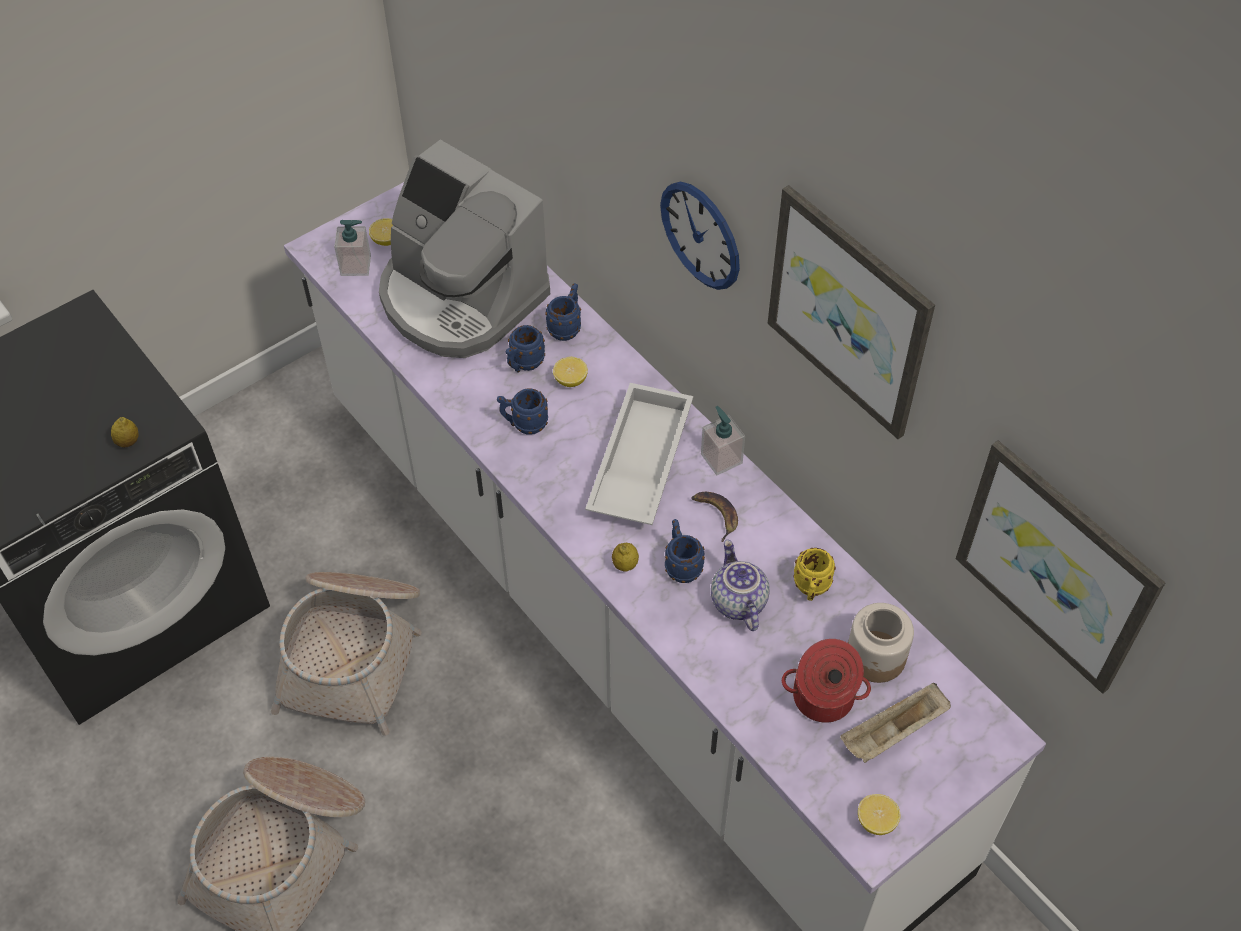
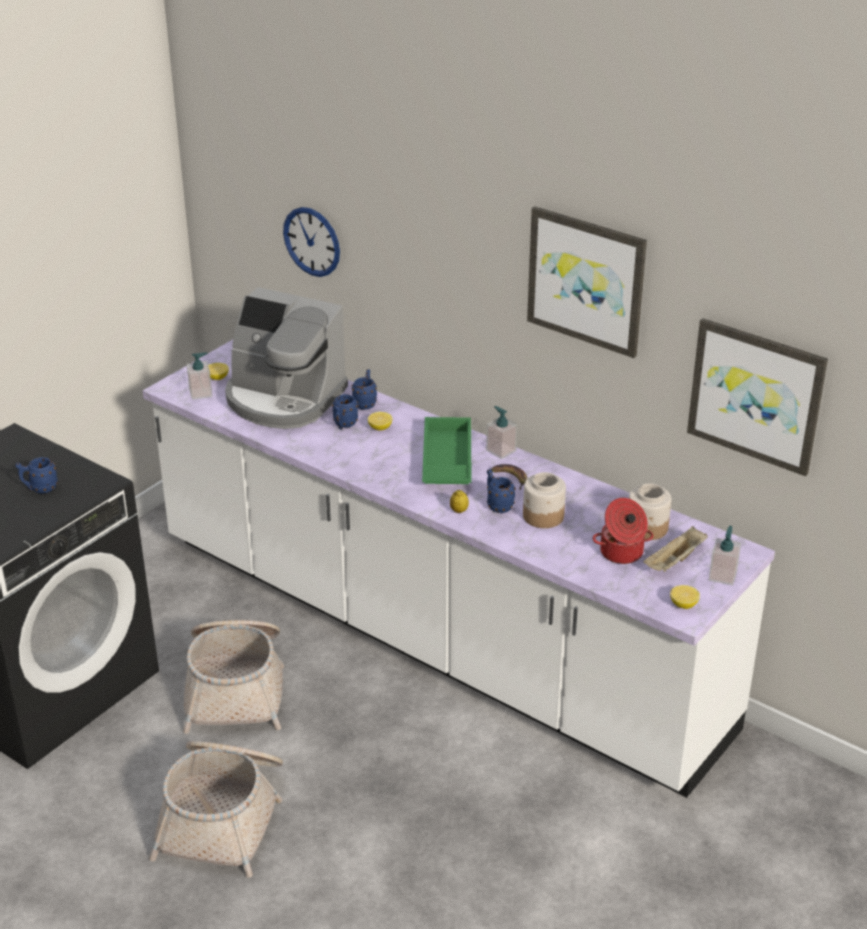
camera: 15 degrees left, 20 degrees down
(128, 442) = (77, 494): lemon -> none
(524, 424) = (357, 453): blue mug -> blue mug (39, 488)
(638, 462) = (445, 460): white tray -> green tray
(701, 235) = (468, 282): wall clock -> wall clock (312, 241)
(737, 602) = (543, 516): teapot -> jar
(811, 589) = (590, 503): yellow mug -> none
(952, 777) = (722, 576): none -> soap dispenser

